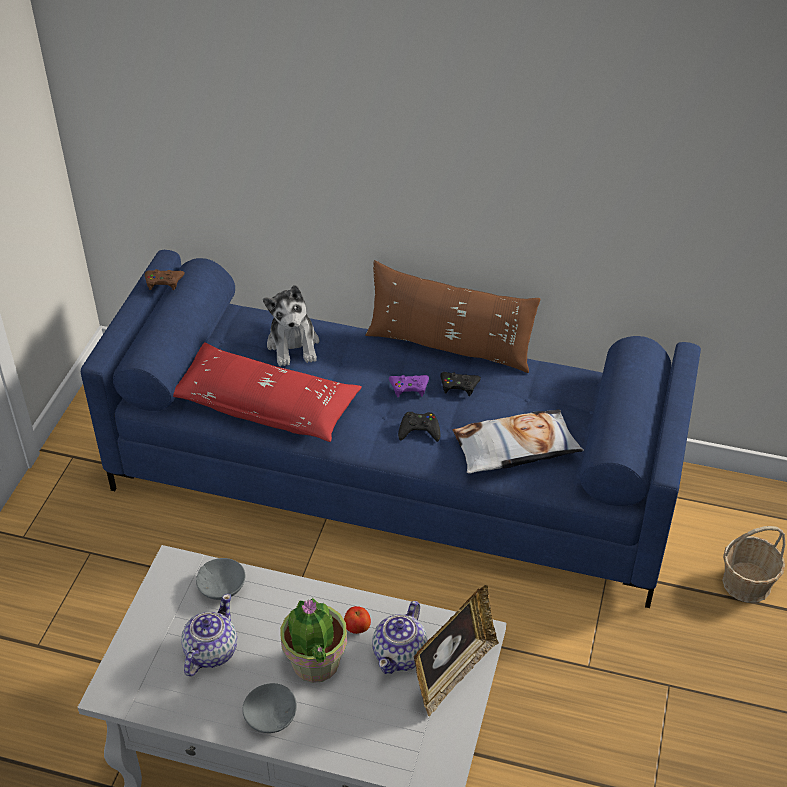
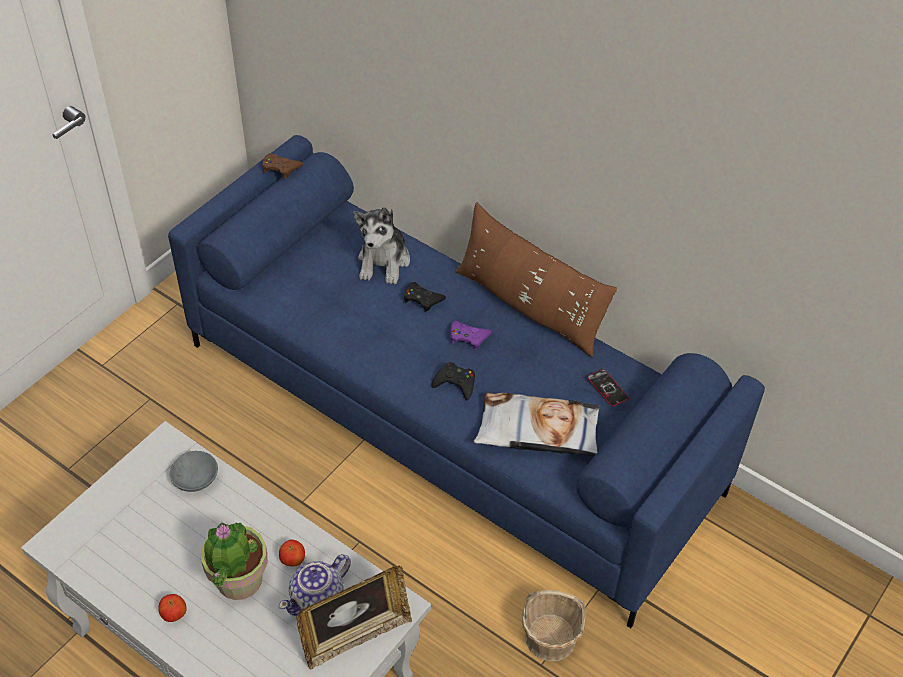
camera: 20 degrees right, 5 degrees up
(210, 652) = (154, 536): teapot -> none
(265, 405) = (327, 314): red pillow -> none
(269, 715) = (174, 614): grey bowl -> apple
(459, 385) = (517, 350): black game controller -> black game controller (422, 299)
(556, 394) = (607, 388): none -> phone
(747, 583) = (743, 638): basket -> basket (550, 638)

